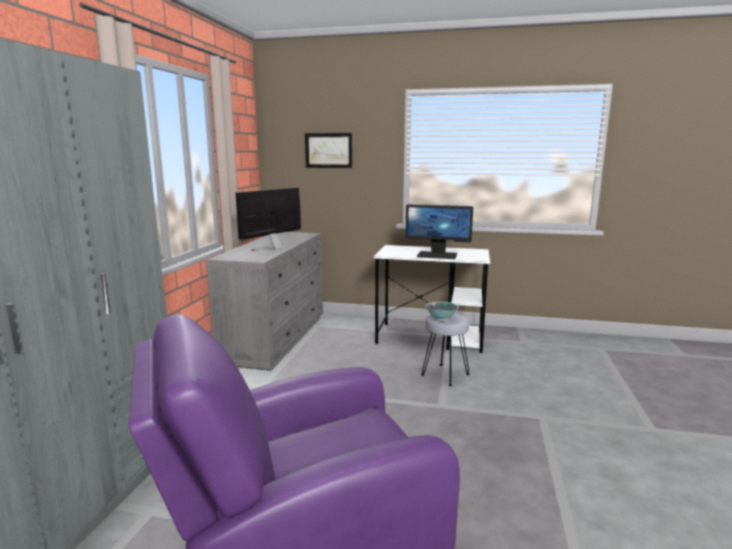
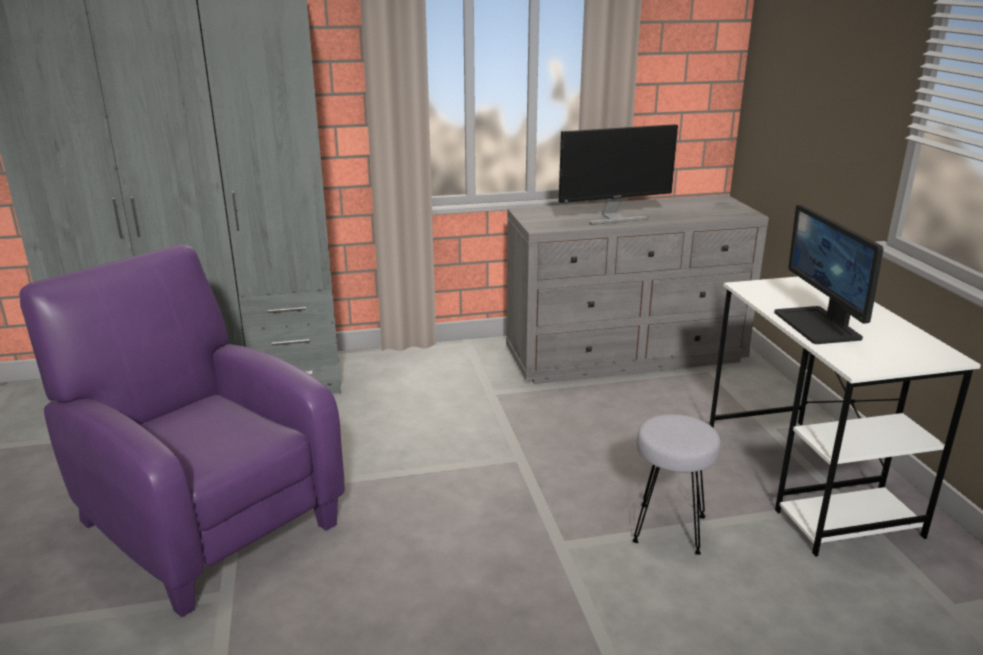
camera: 65 degrees right, 10 degrees up
(272, 248) = (613, 218): monitor -> monitor turned 150 degrees clockwise
(328, 150) = (819, 64): picture -> none
(441, 319) = (660, 427): bowl -> none

